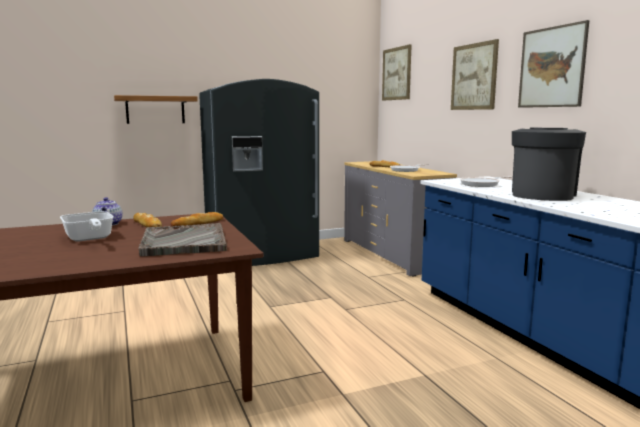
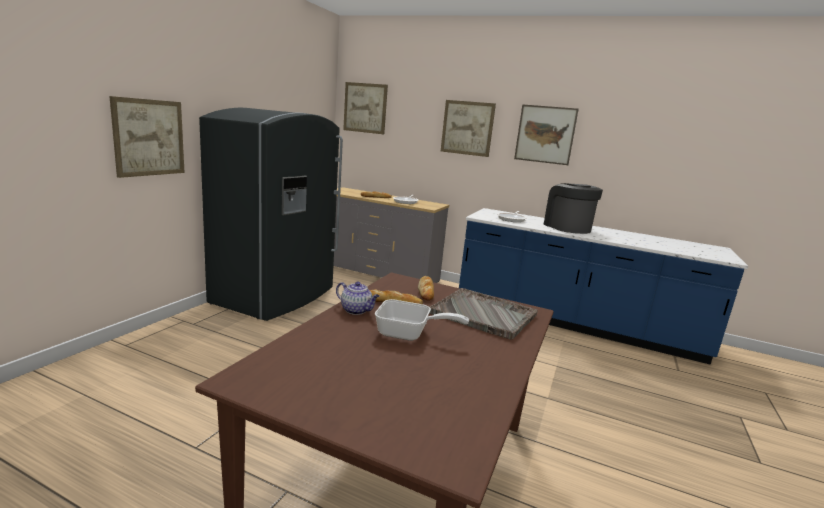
camera: 45 degrees left, 5 degrees up
(155, 110) = (149, 137): shelf -> picture

